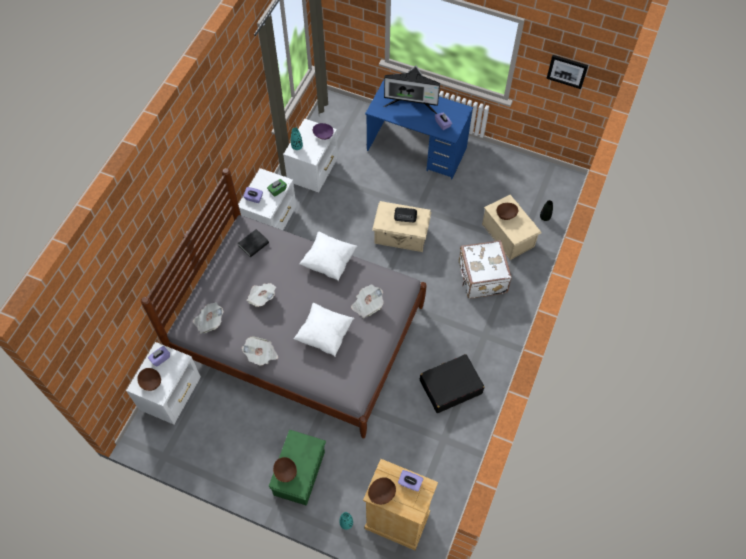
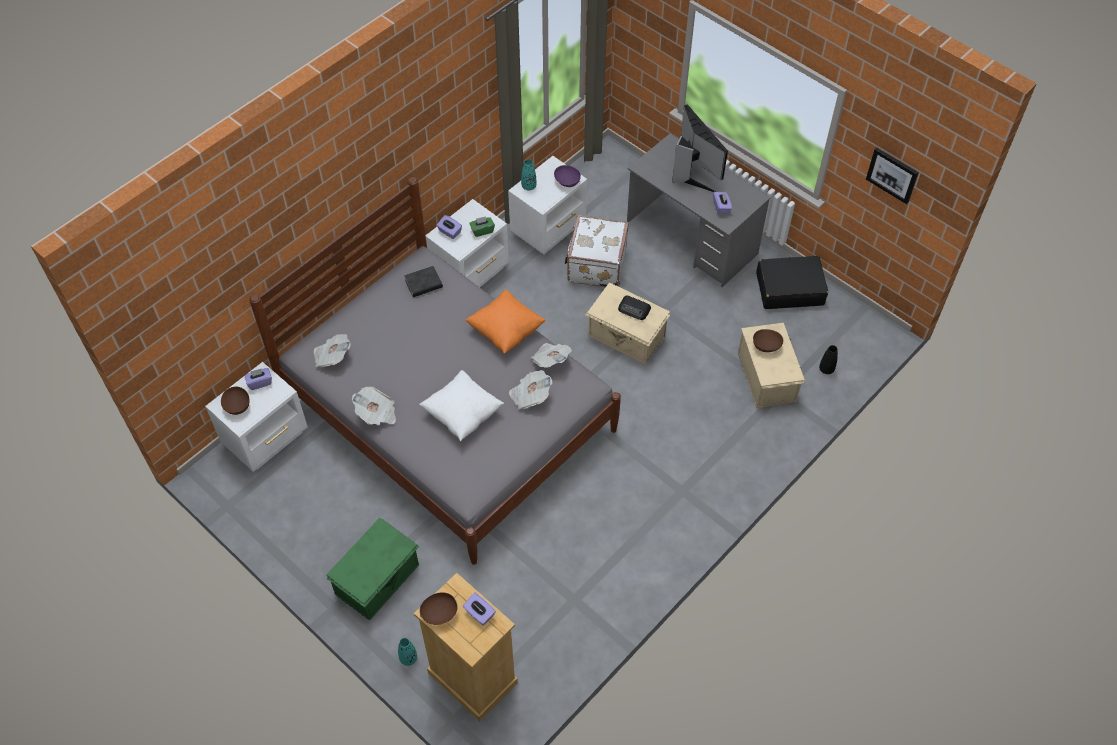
camera: 20 degrees right, 5 degrees down
(261, 297) = (406, 347): newspaper -> newspaper (551, 360)
(285, 472) = (353, 565): brown bowl -> none
(328, 262) = (505, 331): white pillow -> orange pillow
(411, 105) = (691, 173): monitor -> monitor turned 150 degrees counterclockwise
(416, 150) = (691, 238): blue desk -> grey desk
(450, 387) = (610, 539): black suitcase -> black suitcase (789, 289)
(481, 278) = (708, 419): white suitcase -> white suitcase (595, 265)

